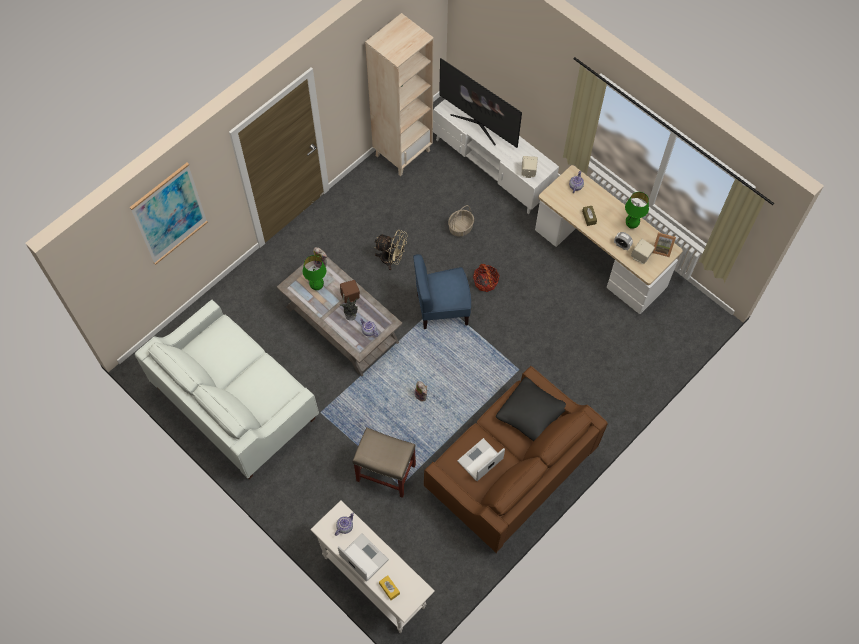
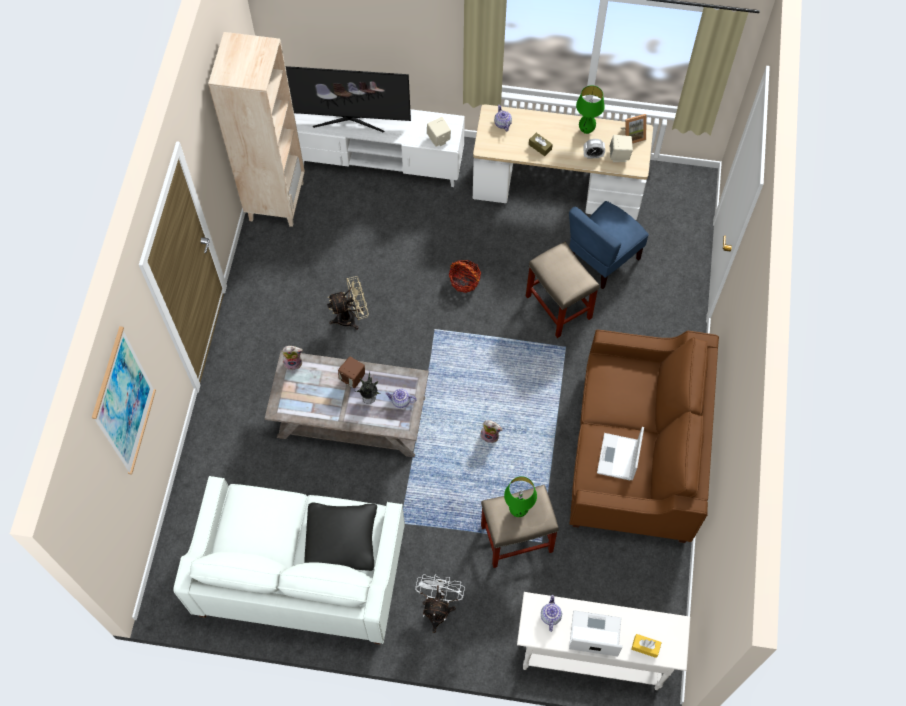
camera: 35 degrees left, 0 degrees up
(302, 482) = (438, 608): none -> white fan
(317, 287) = (309, 390): green table lamp -> green table lamp (518, 511)
(442, 309) = (442, 335): blue chair -> blue chair (602, 259)
(460, 228) = (396, 242): basket -> none
(531, 414) = (631, 378): black pillow -> black pillow (342, 541)
(536, 340) = (559, 307): none -> beige stool

